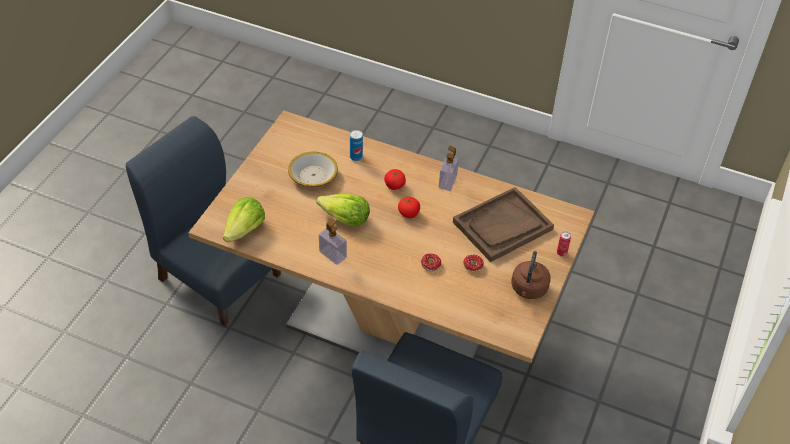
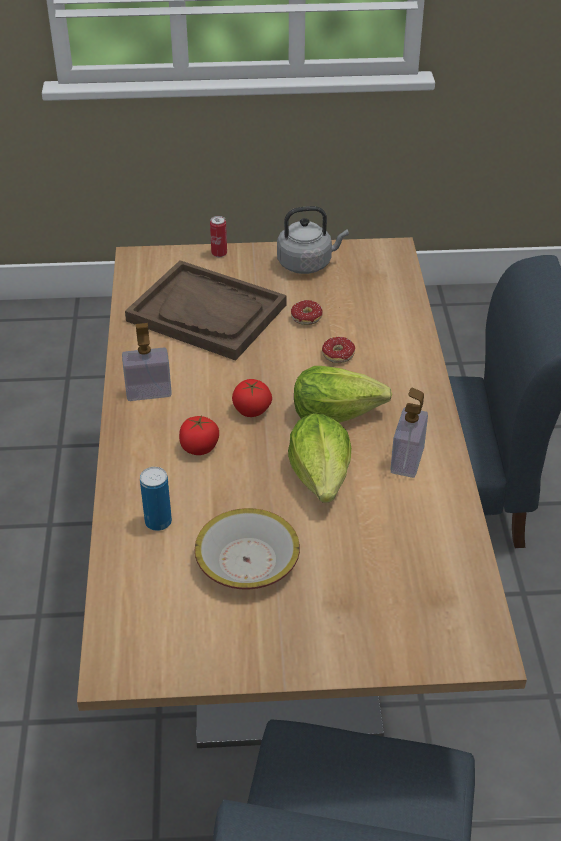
camera: 115 degrees left, 5 degrees down
(245, 230) = (451, 595): lettuce -> lettuce (336, 413)
(528, 290) = (307, 263): brown kettle -> grey kettle

